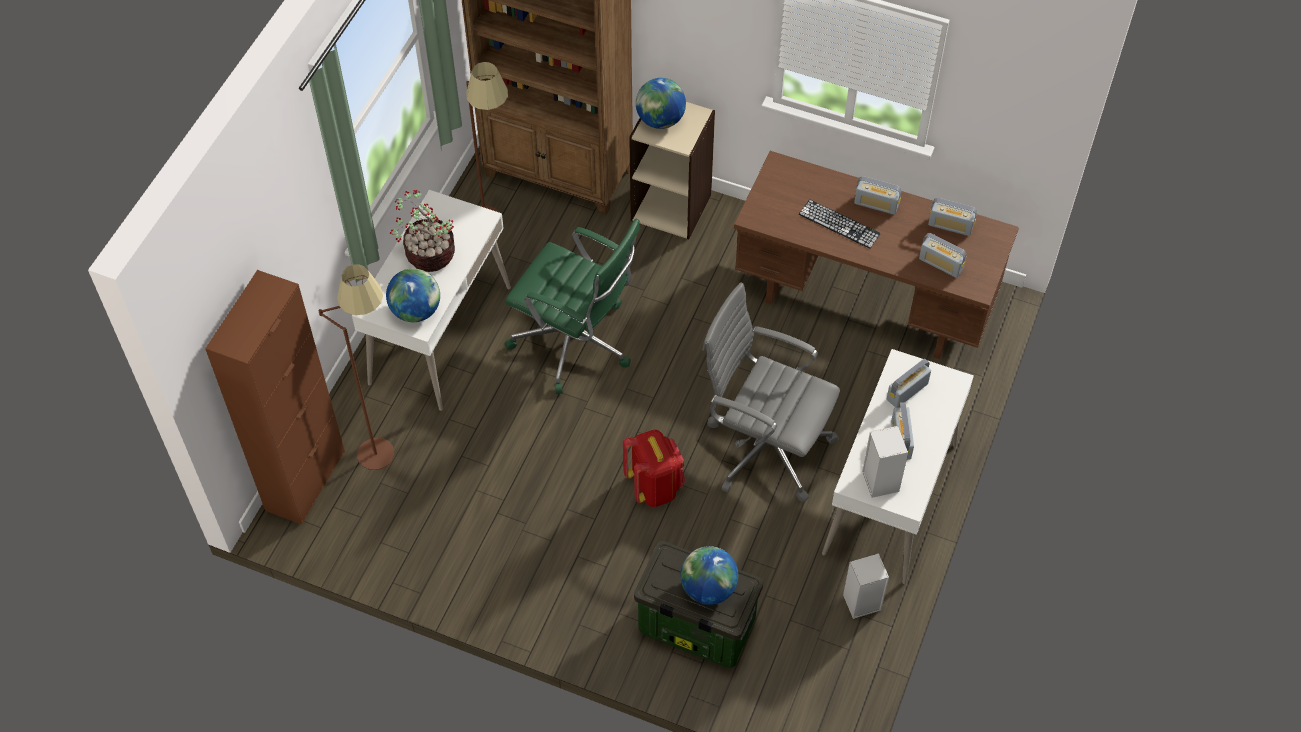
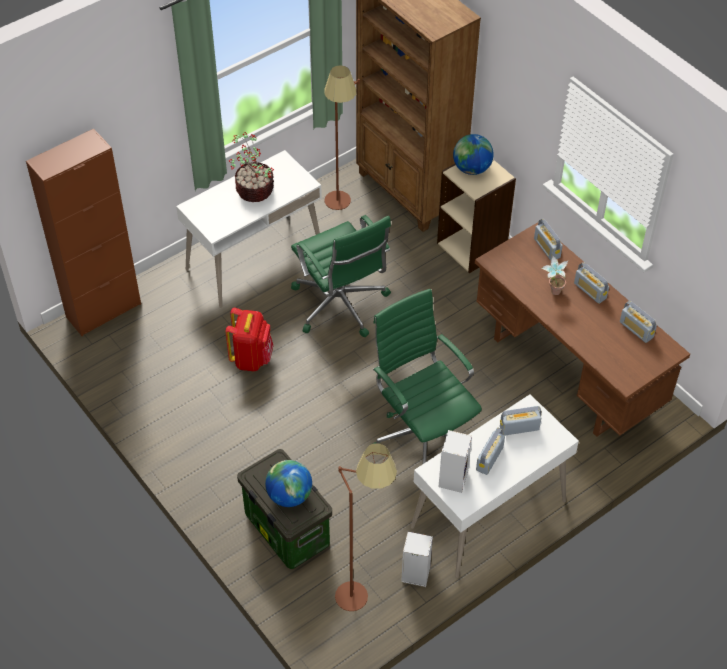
camera: 30 degrees right, 5 degrees down
(382, 440) = (170, 308): brown floor lamp -> brown floor lamp (363, 587)
(416, 311) = (219, 221): globe -> none
(654, 486) = (326, 424): red backpack -> red backpack (251, 358)
(765, 446) = (423, 435): grey office chair -> green office chair
(839, 224) = (552, 292): keyboard -> potted plant
(941, 264) = (609, 352): radio -> radio (547, 248)

